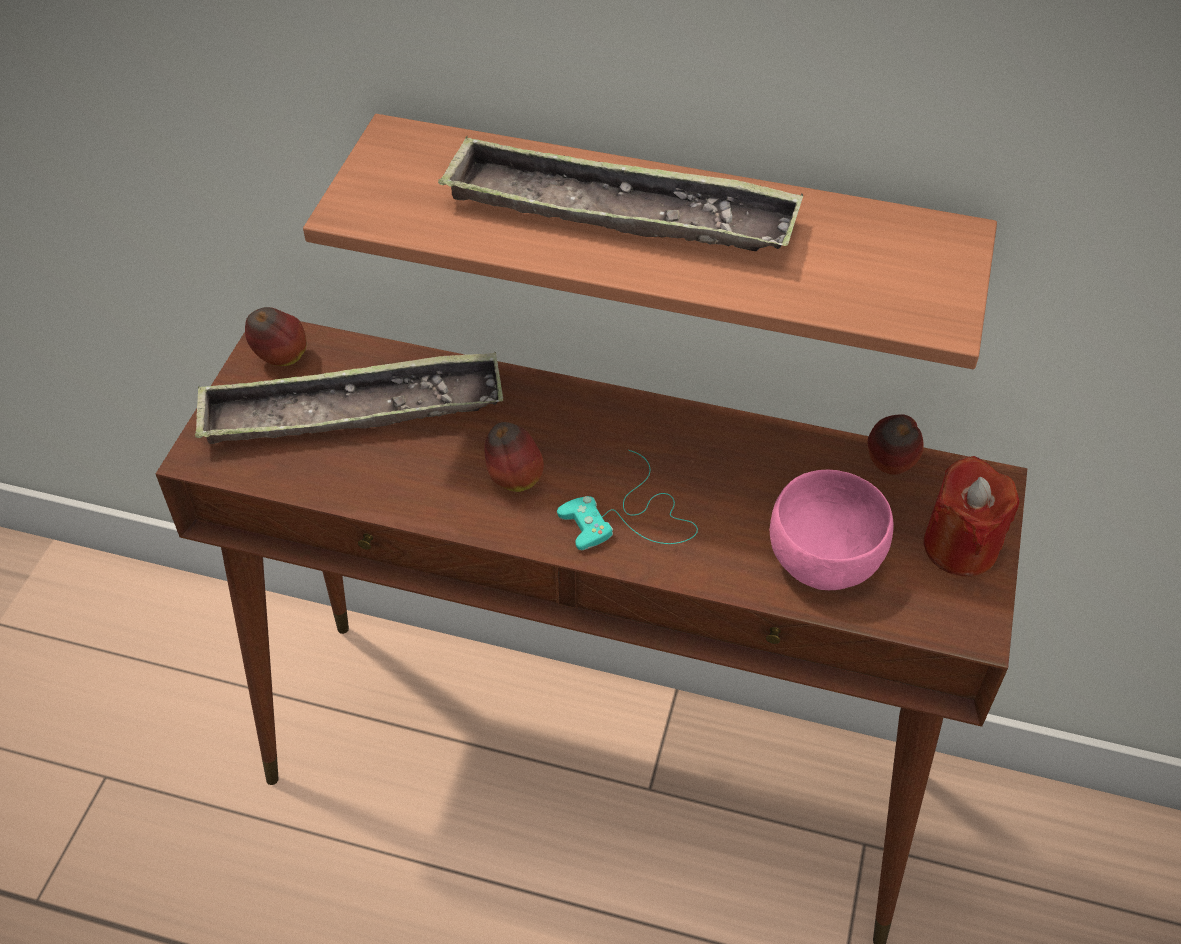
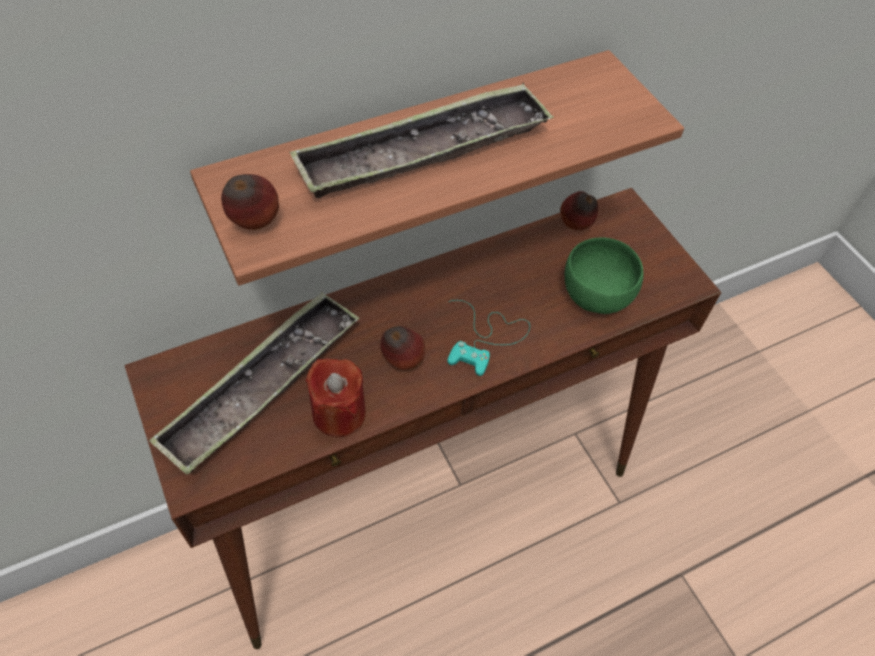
camera: 45 degrees left, 5 degrees up
(281, 360) = (178, 385): apple -> apple (255, 223)
(823, 559) = (596, 295): pink bowl -> green bowl
(960, 547) = (645, 246): red candle -> red candle (339, 413)

